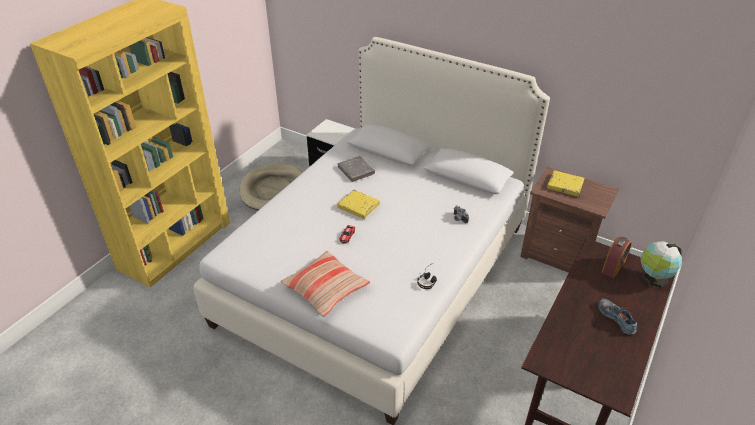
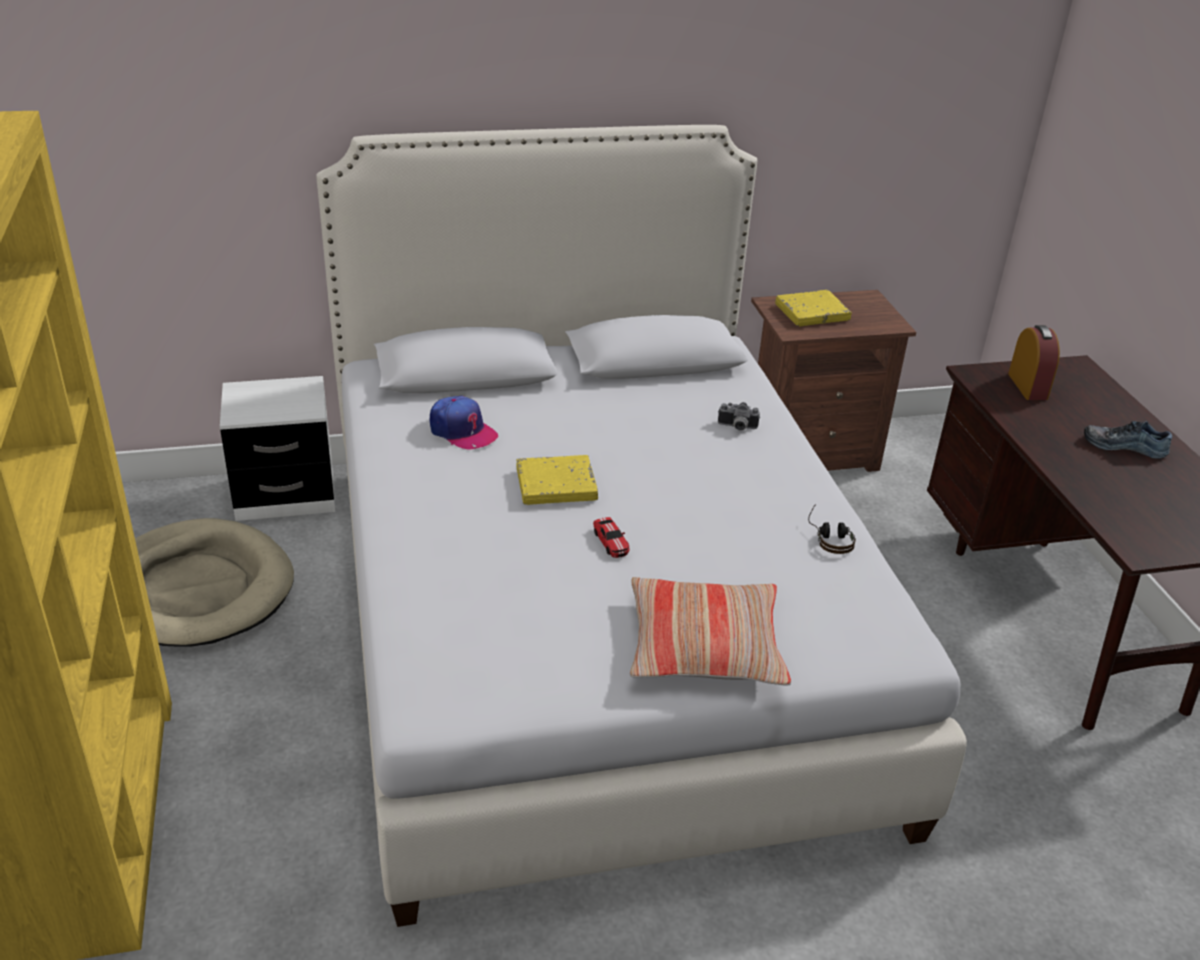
camera: 45 degrees left, 5 degrees down
(356, 171) = (462, 431): grey book -> cap
(653, 278) = (1084, 377): globe -> none

